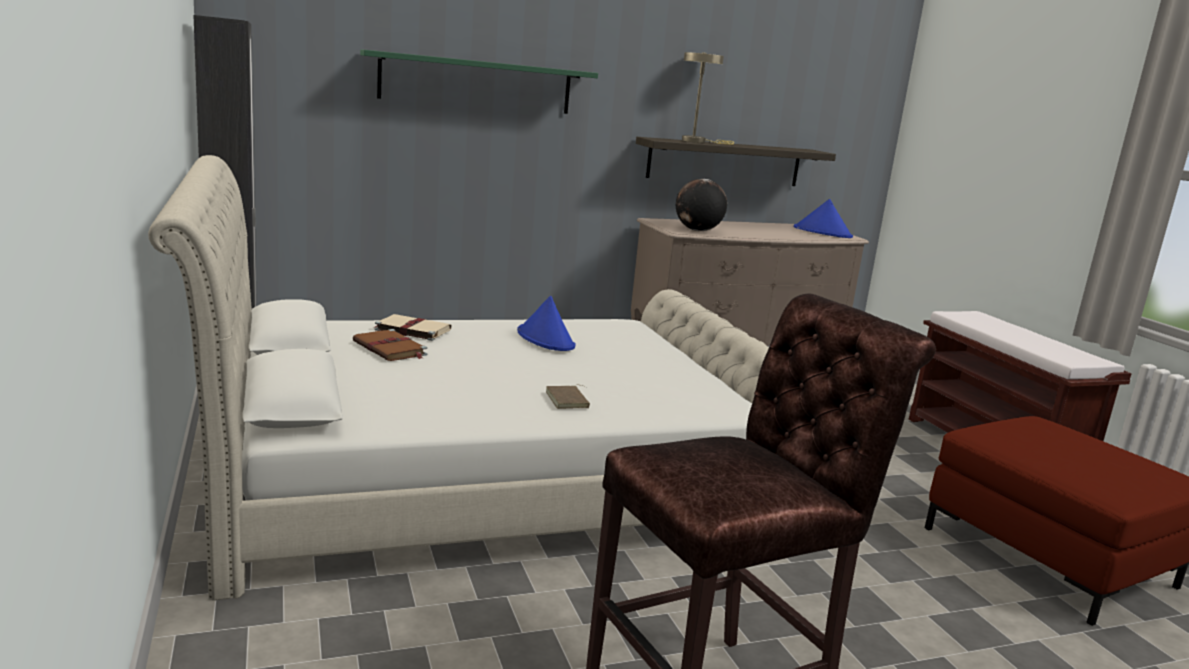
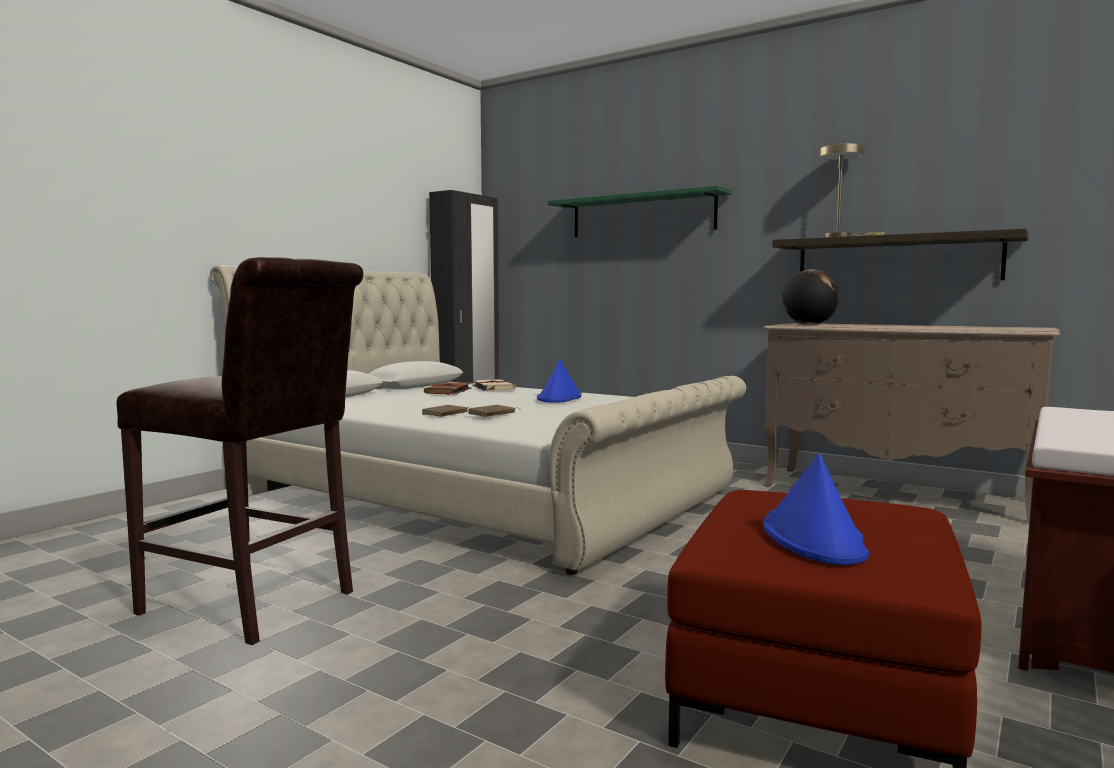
camera: 55 degrees right, 10 degrees down
(621, 390) = (492, 414): none -> brown book
(822, 232) = (1004, 328): blue hat -> blue hat (813, 538)

